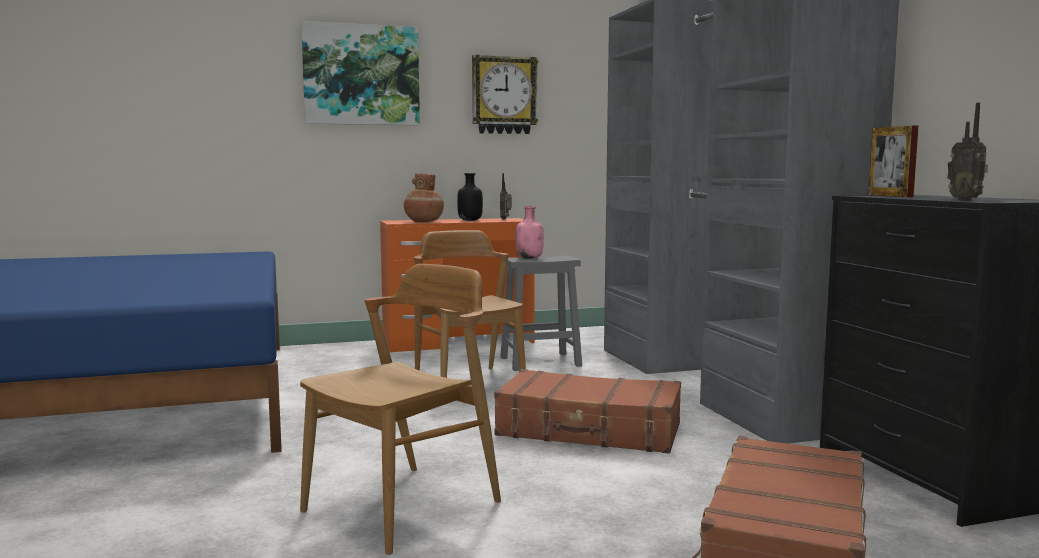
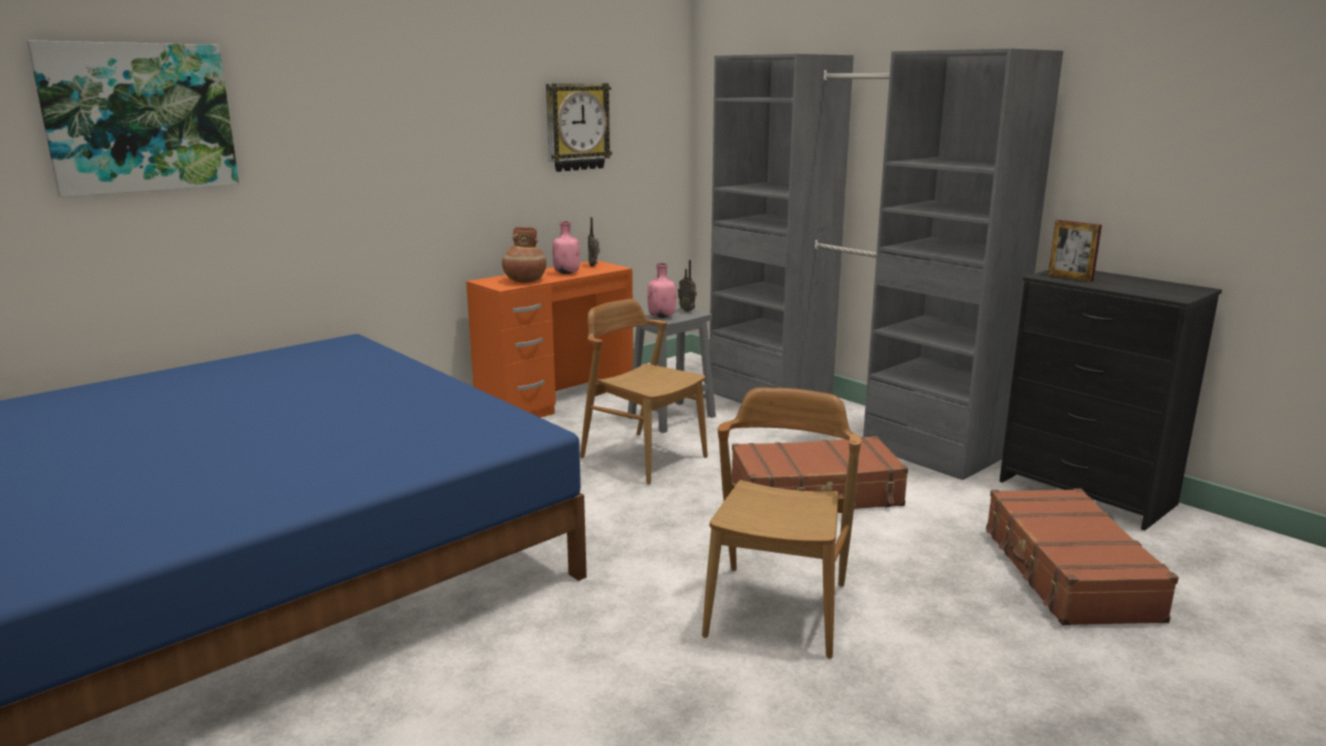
camera: 25 degrees left, 10 degrees up
(361, 75) = (435, 113): picture -> picture (140, 118)
(470, 220) = (567, 273): black bottle -> pink bottle
(966, 200) = (1158, 295): radio -> radio (687, 310)

